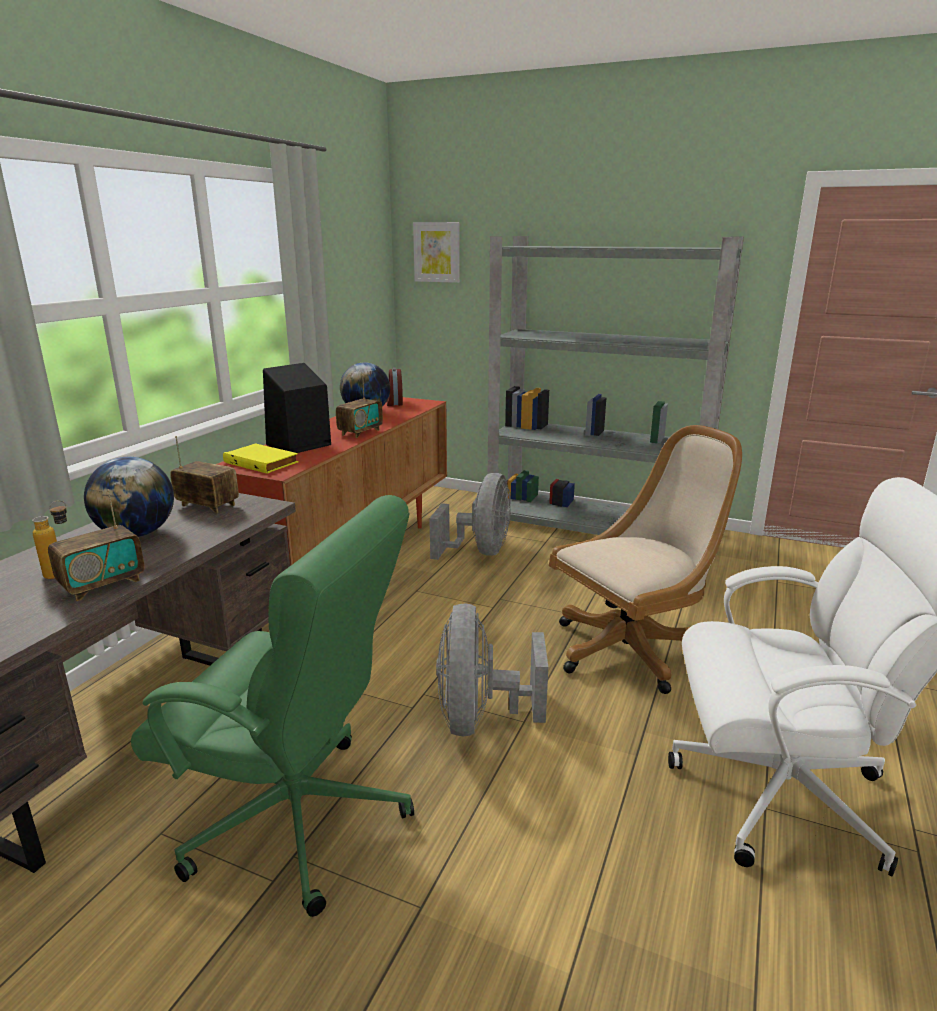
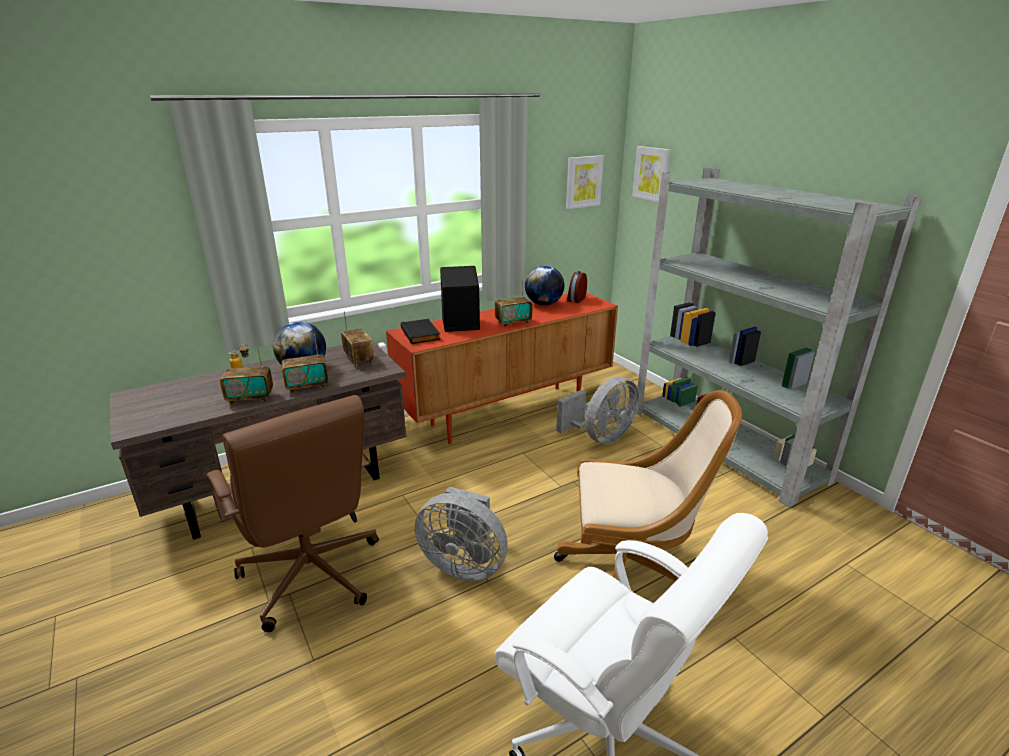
camera: 35 degrees right, 5 degrees up
(178, 549) = (307, 386): none -> radio
(262, 462) = (421, 334): yellow book -> black book
(296, 817) = (311, 572): green office chair -> brown office chair
(364, 265) = (583, 182): none -> picture
(480, 718) = (464, 564): grey fan -> grey fan turned 105 degrees counterclockwise

